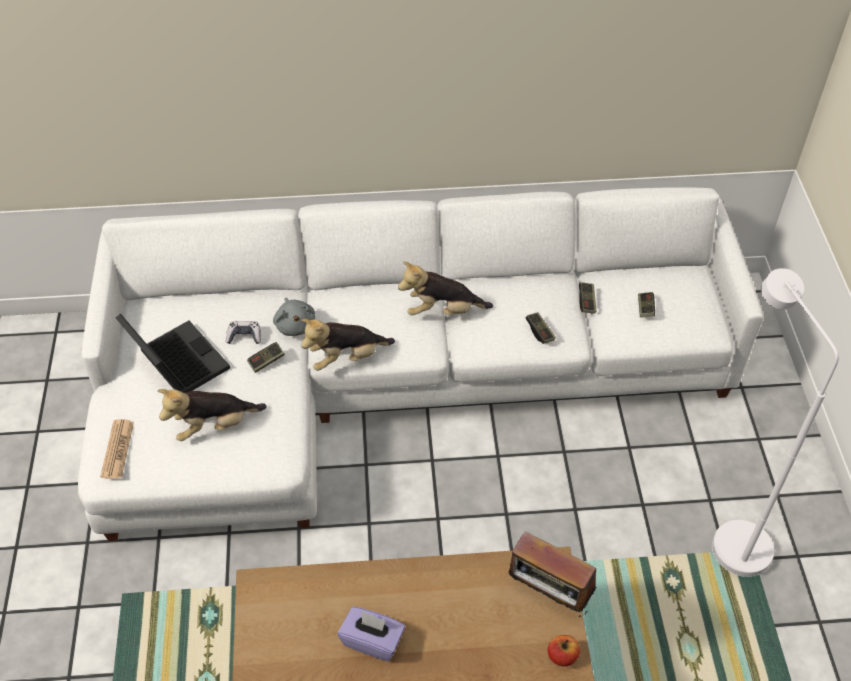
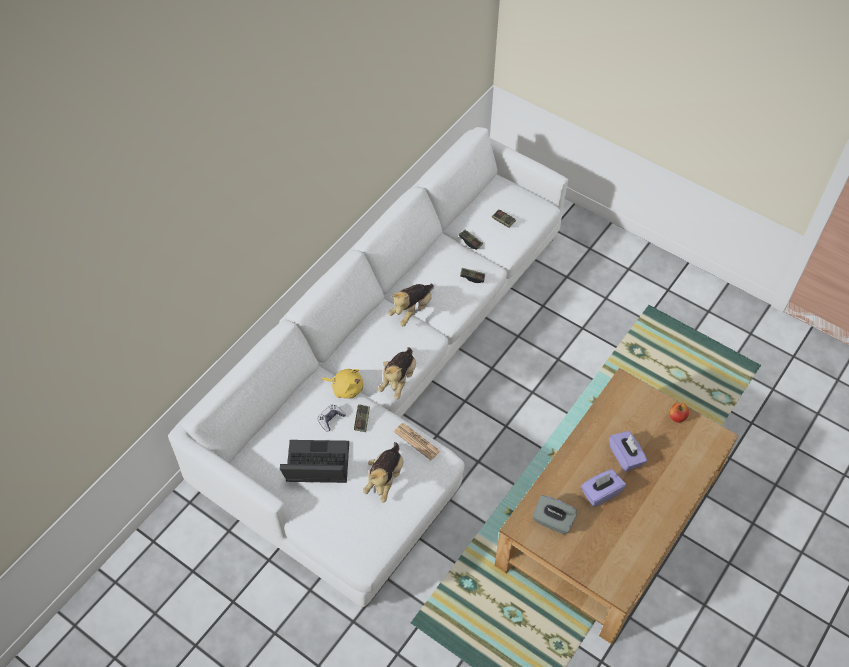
camera: 50 degrees left, 5 degrees up
(117, 449) = (355, 540): newspaper -> newspaper (417, 441)
(291, 615) = (553, 521): none -> grey tissue box
(295, 325) = (346, 388): grey plush toy -> yellow plush toy
(448, 635) = (625, 456): none -> purple tissue box
(548, 594) = (638, 397): radio -> none
(730, 536) = (633, 307): white floor lamp -> none

